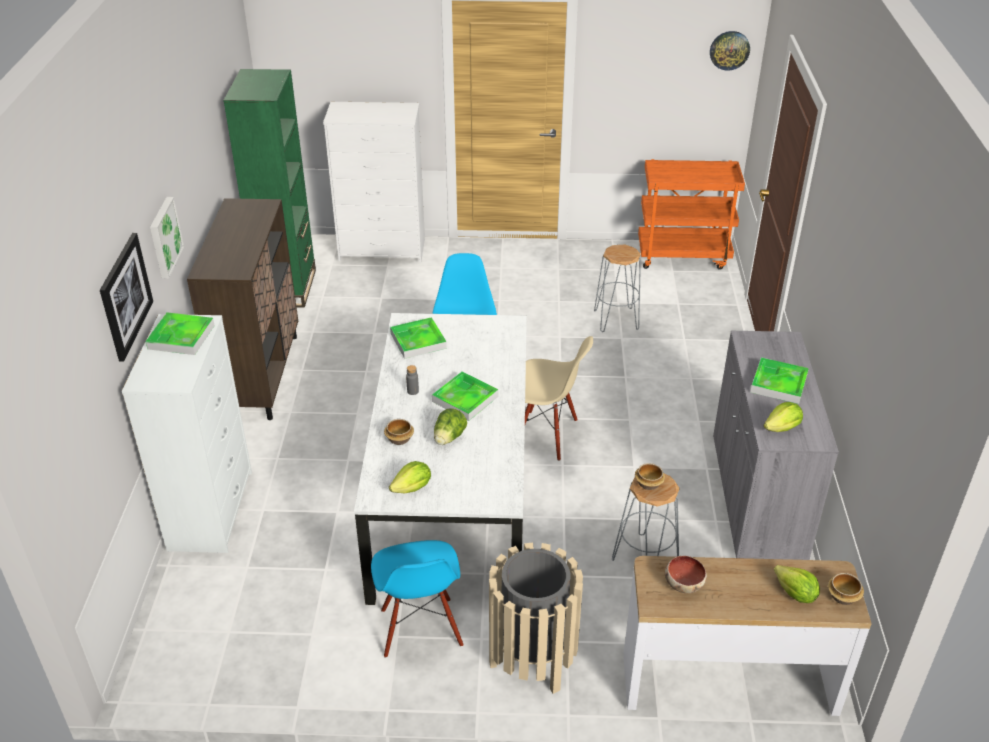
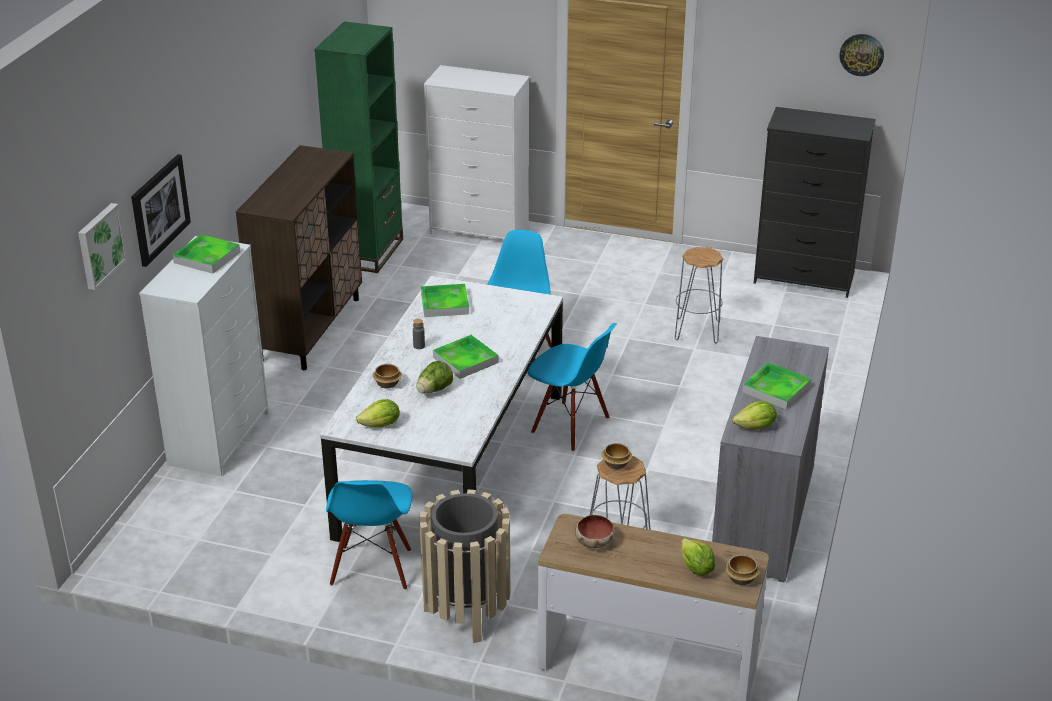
camera: 15 degrees right, 5 degrees down
(164, 237) = (216, 167): picture -> picture (99, 245)
(545, 435) = (570, 426): beige chair -> blue chair
(683, 256) = (805, 278): orange cart -> black dresser

